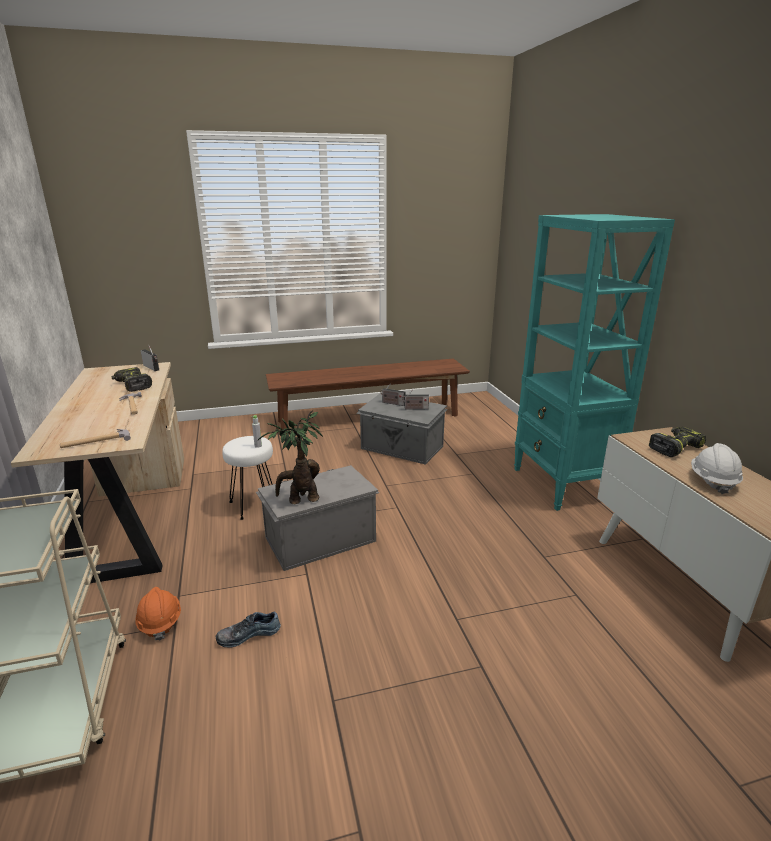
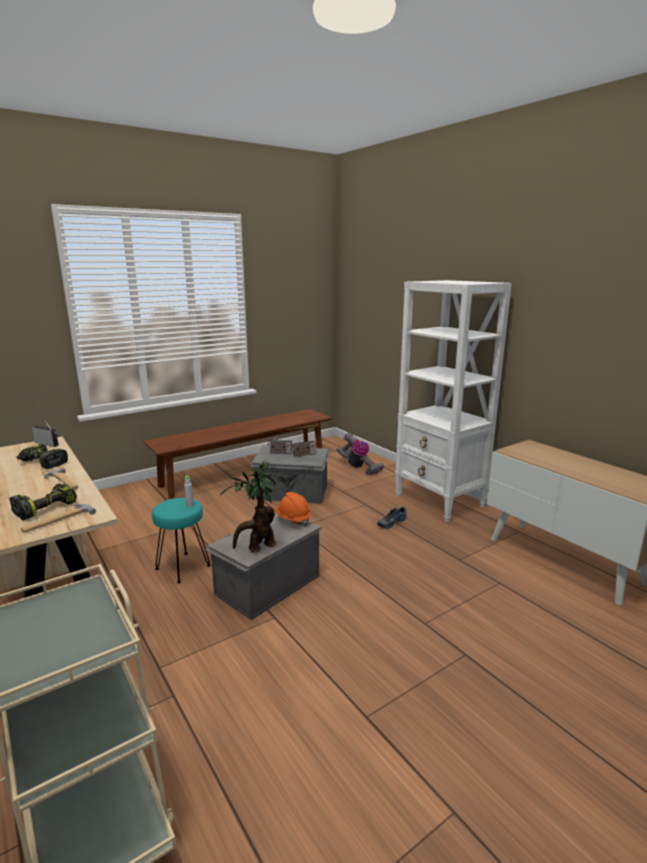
camera: 20 degrees left, 5 degrees down
(160, 622) = (155, 697): orange hard hat -> orange hard hat (293, 519)
(249, 634) = (253, 683): shoe -> shoe (391, 522)
(254, 505) = (183, 568): white stool -> turquoise stool
(491, 430) = (358, 467): none -> vacuum cleaner
(562, 485) = (439, 501): turquoise bookcase -> white bookcase
(674, 447) = (542, 453): power drill -> power drill (45, 507)
(712, 481) = (584, 472): white hard hat -> none

